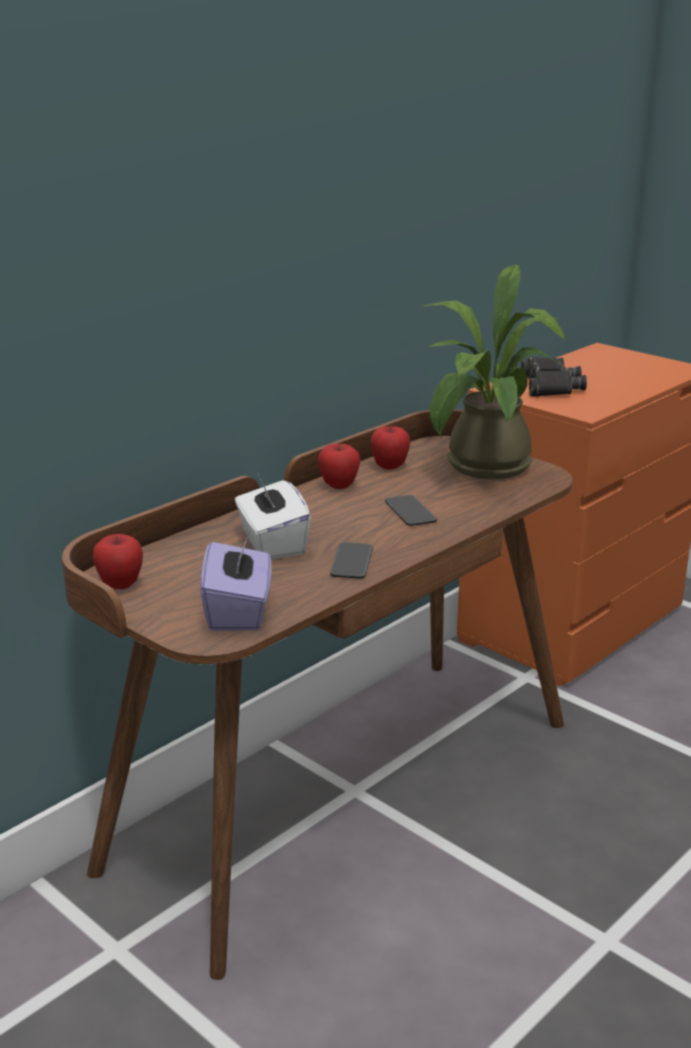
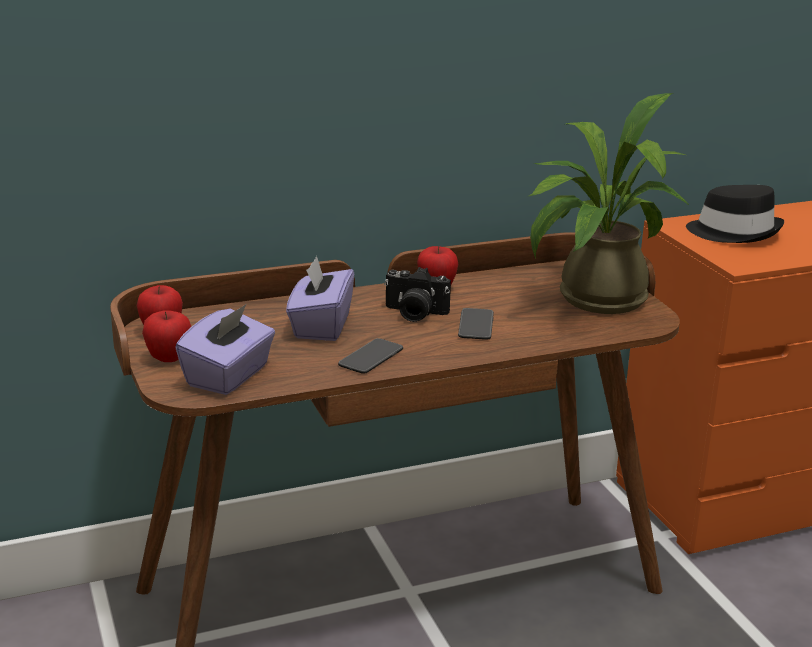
camera: 25 degrees right, 0 degrees up
(272, 543) = (321, 326): white tissue box -> purple tissue box
(344, 513) = (414, 314): none -> camera
(389, 467) = (504, 281): apple -> apple (169, 359)
(550, 386) = (734, 232): black binoculars -> black hat

